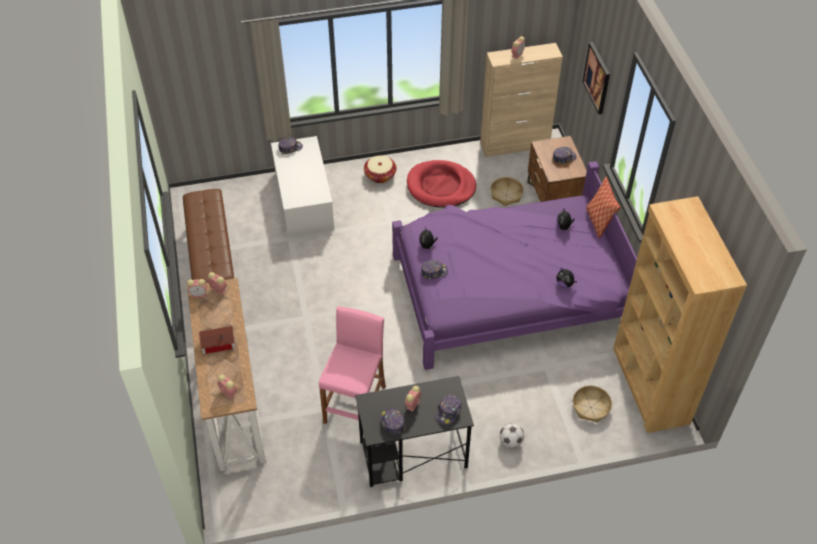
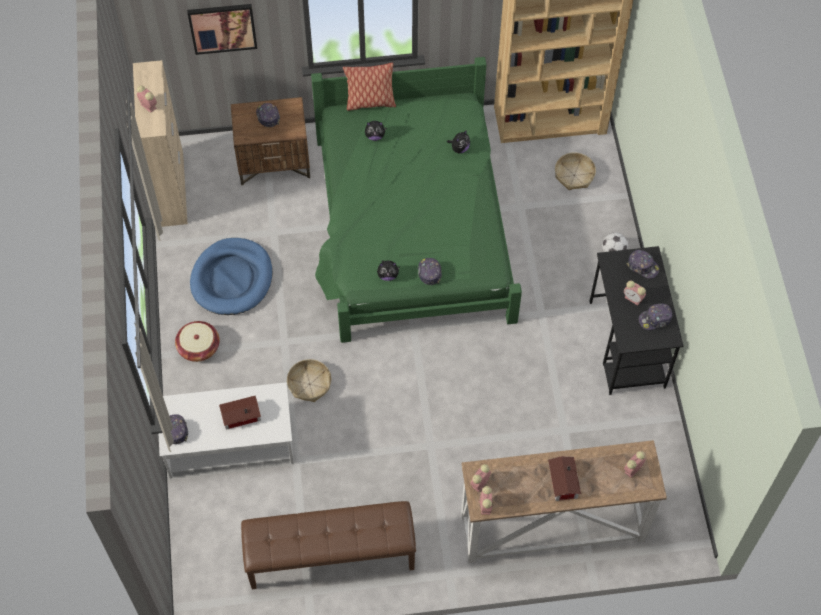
camera: 85 degrees left, 10 degrees up
(303, 179) = (239, 415): none -> toy house
(355, 404) = (560, 396): pink stool -> none
(441, 186) = (232, 279): red dog bed -> blue dog bed
(506, 195) = (259, 209): basket -> basket (309, 384)
(507, 291) = (412, 229): purple bed -> green bed

